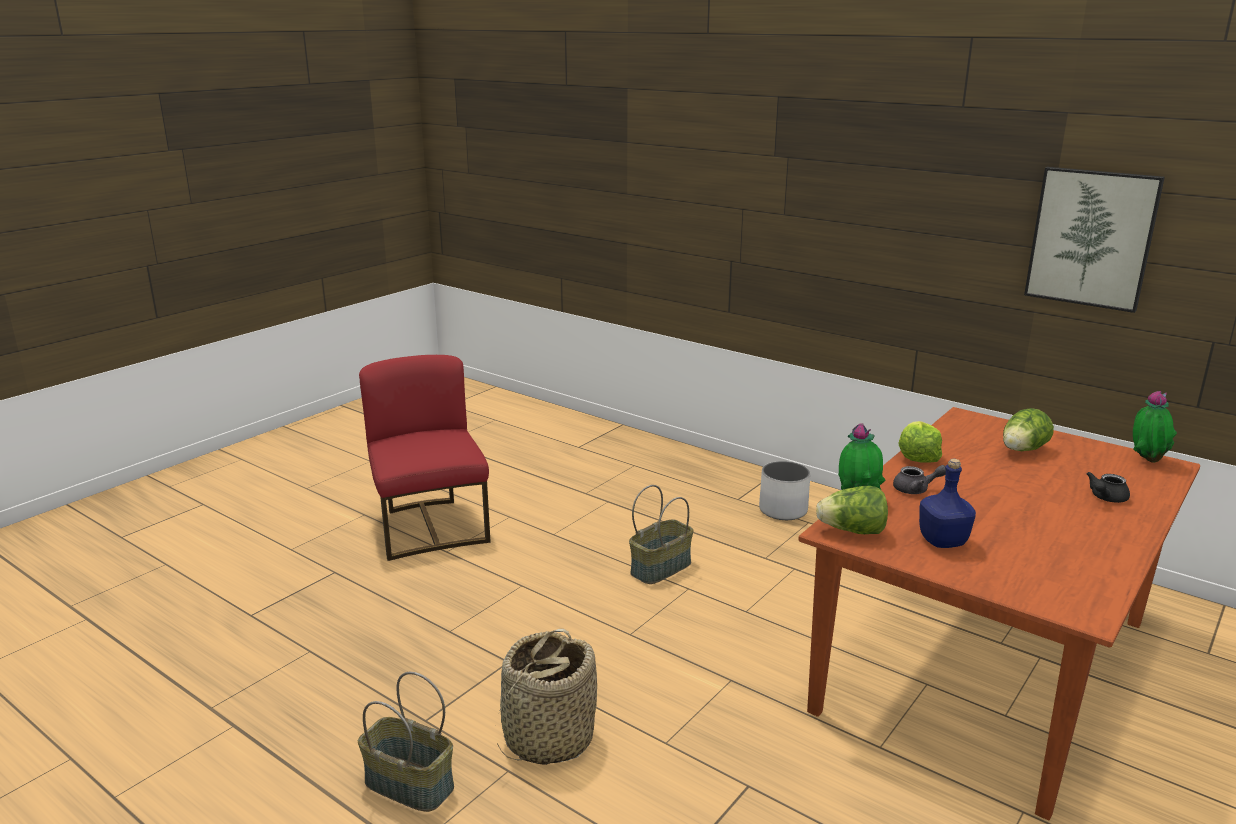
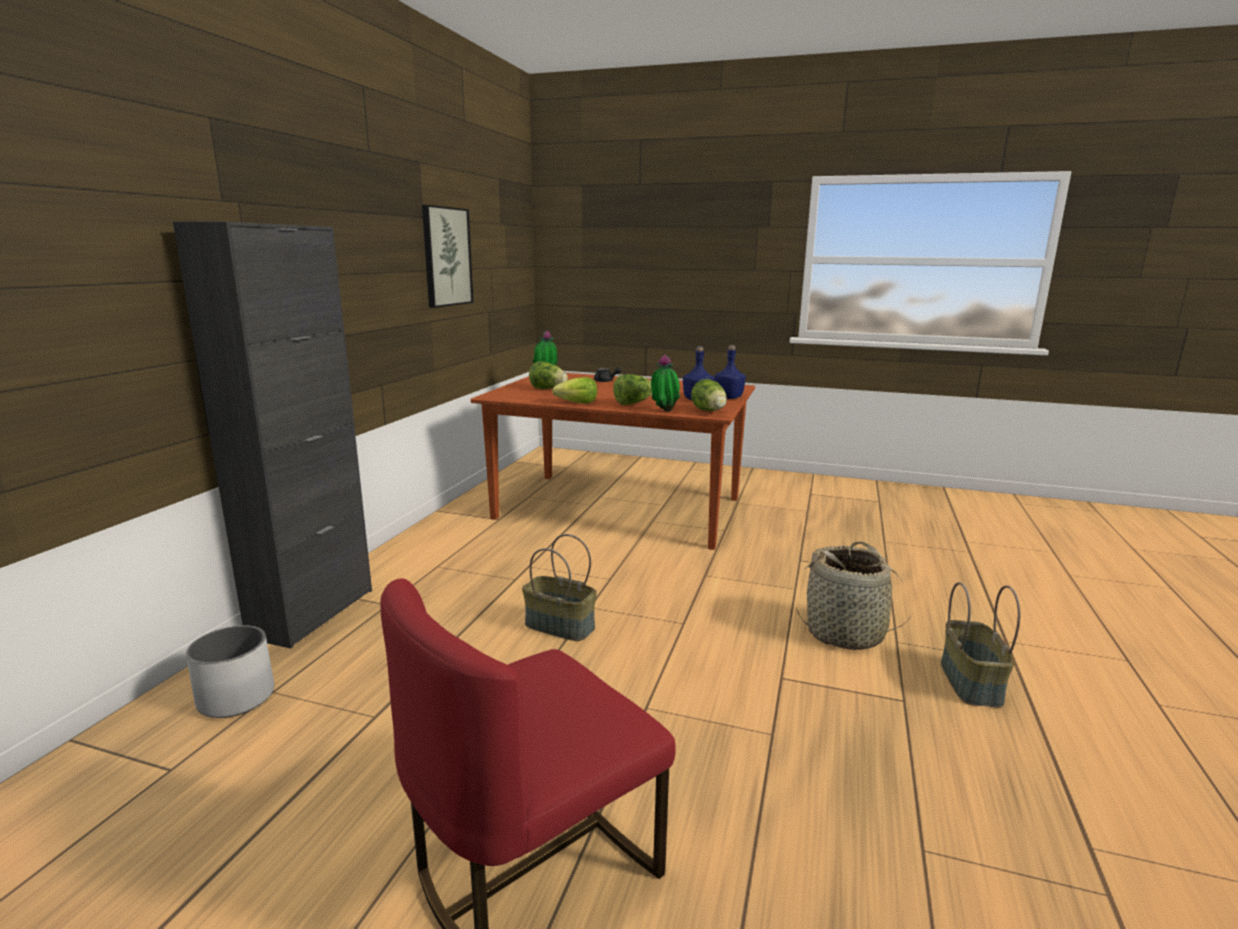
camera: 110 degrees left, 5 degrees down
(736, 473) = (312, 613): none -> black cabinet
(783, 510) = (412, 579): white planter -> white planter (236, 698)
(916, 489) = (633, 403): grey teapot -> lettuce
(960, 573) = (729, 398): none -> blue bottle

